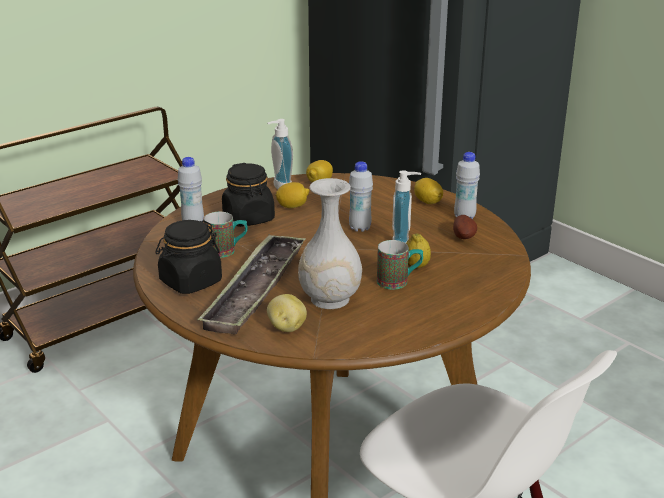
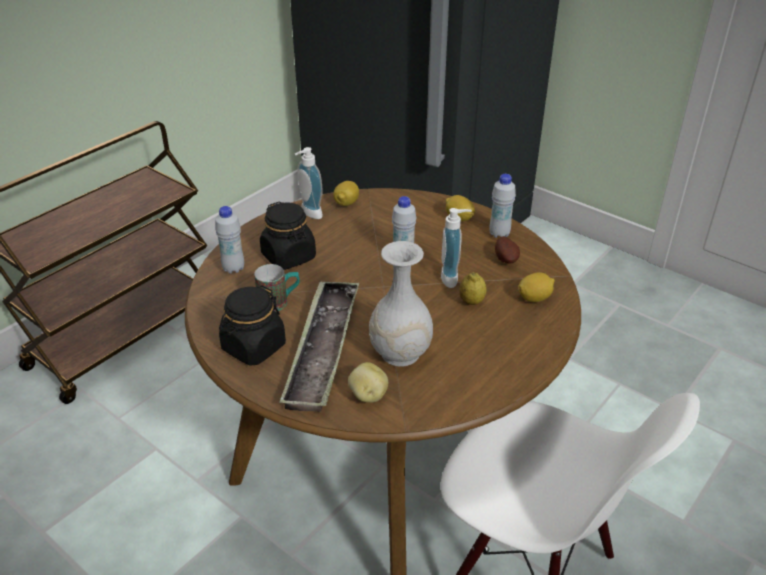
camera: 10 degrees left, 10 degrees up
(292, 206) = (328, 237): lemon -> lemon (534, 298)
(399, 282) = (461, 323): mug -> none

